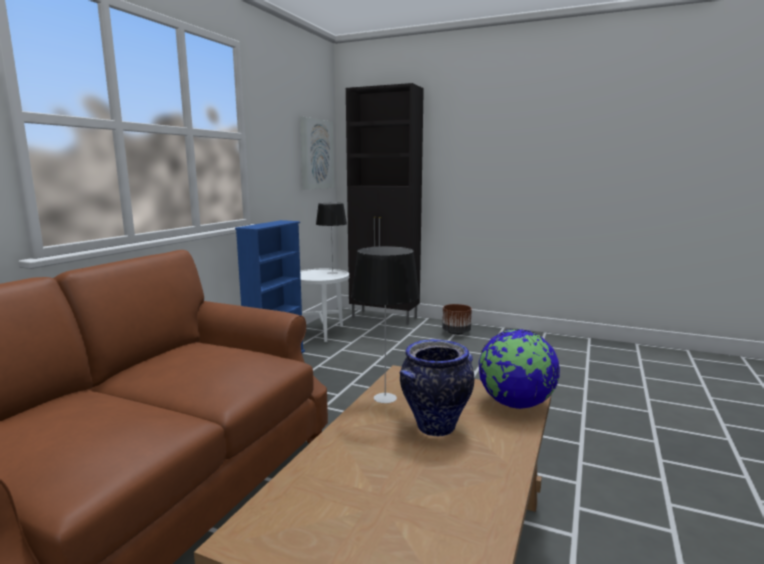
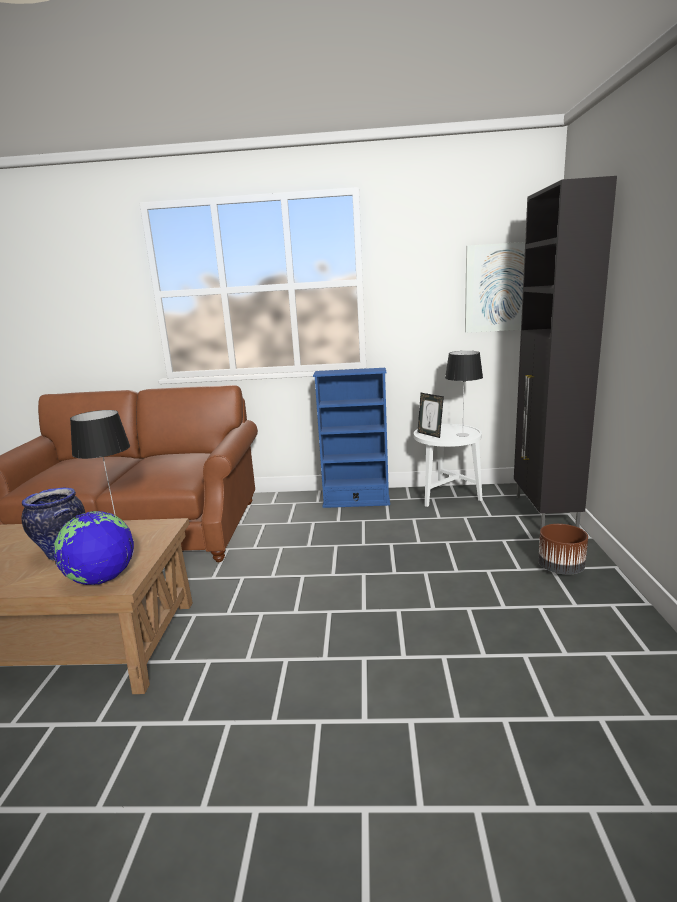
camera: 70 degrees right, 5 degrees up
(316, 277) = (430, 434): none -> picture frame

